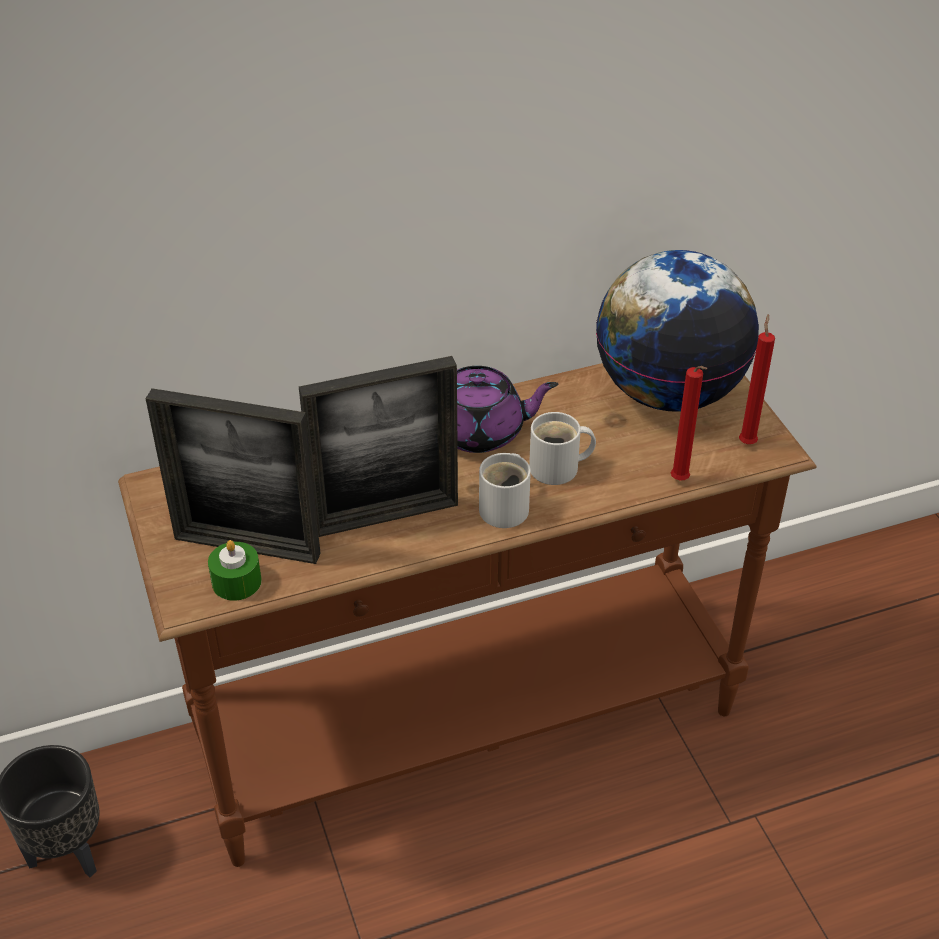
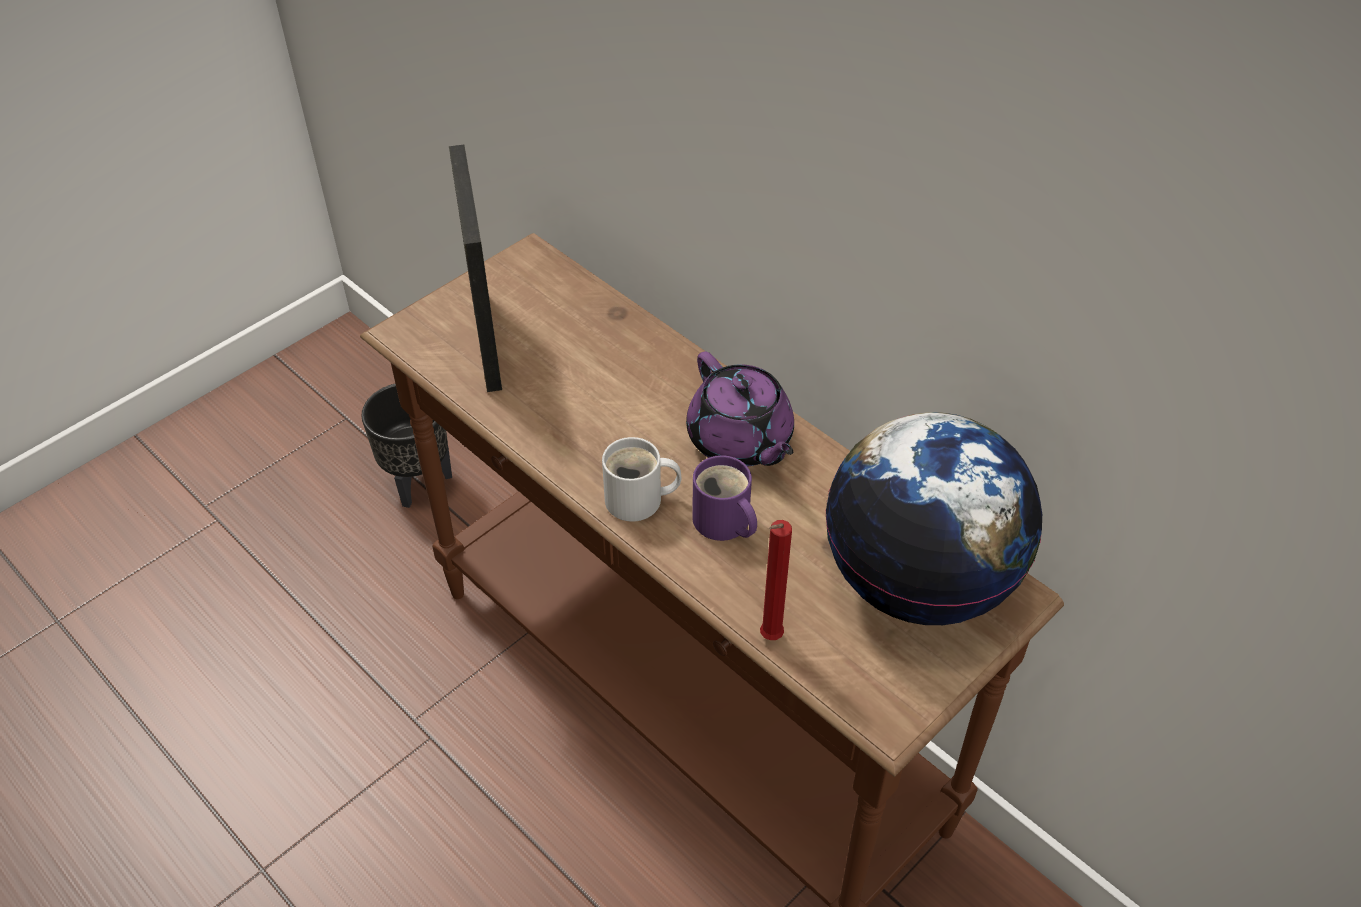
camera: 65 degrees right, 5 degrees up
(236, 582) = (440, 351): green candle -> none
(386, 516) = (575, 416): picture frame -> none
(559, 469) = (723, 523): white mug -> purple mug
(747, 441) = (881, 684): red candle -> none

